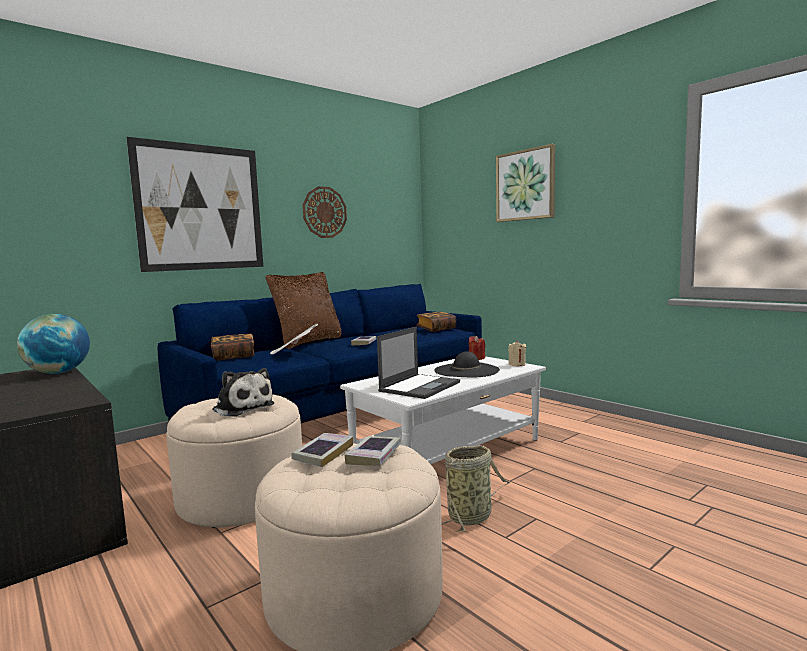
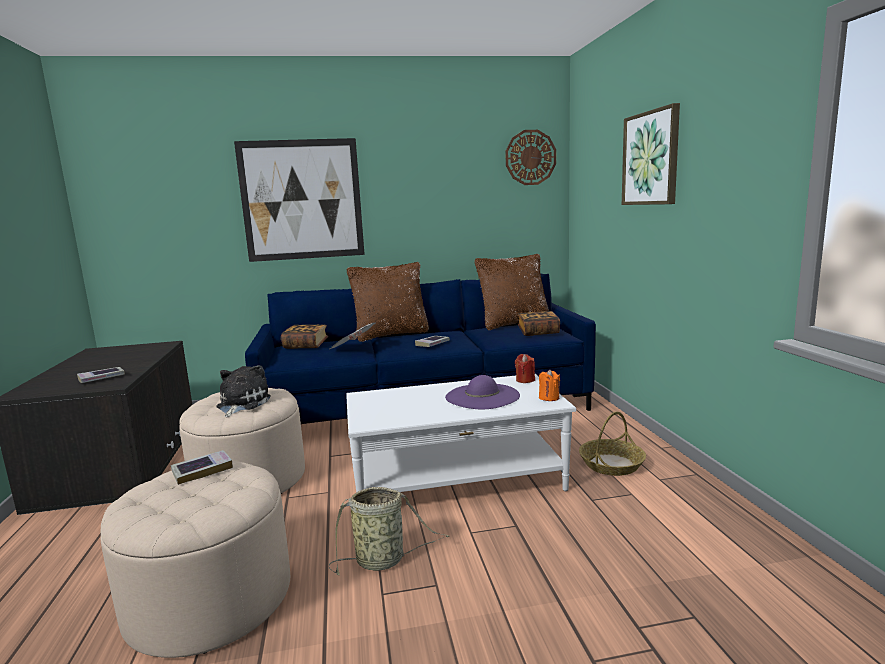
camera: 30 degrees right, 5 degrees up
(58, 373) = (158, 349): globe -> none
(242, 407) = (241, 404): plush toy -> plush toy turned 150 degrees counterclockwise
(324, 212) = (435, 195): wall clock -> wall clock (530, 157)
(374, 455) = (227, 484): book -> book (101, 378)
(405, 327) = (514, 324): none -> brown pillow
(420, 386) = (401, 410): laptop -> none
(466, 370) = (482, 396): black hat -> purple hat
(517, 364) = (549, 398): beige candle -> orange candle
(542, 419) = (611, 464): none -> basket

